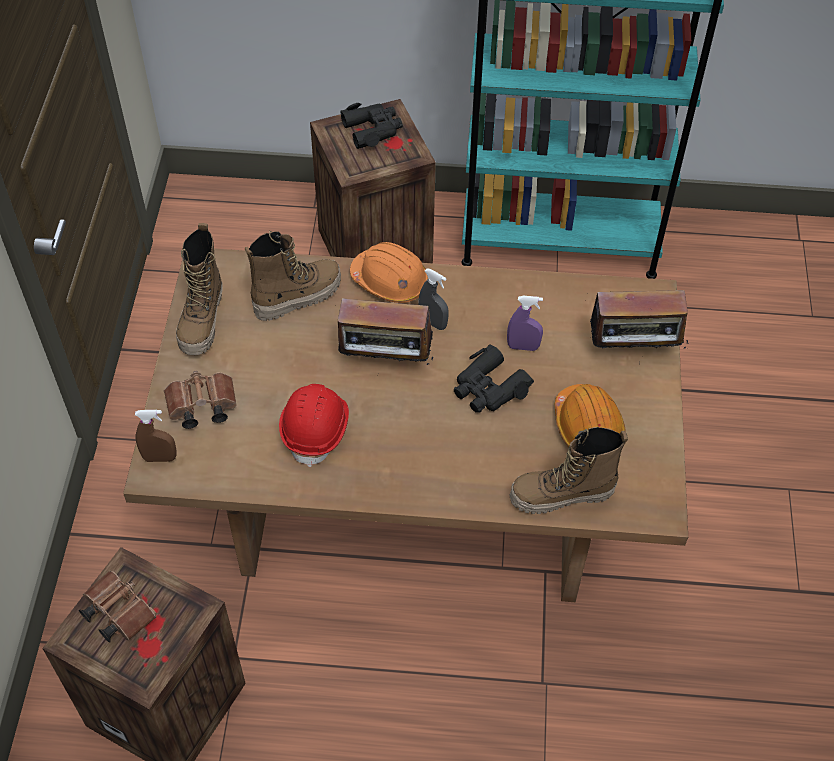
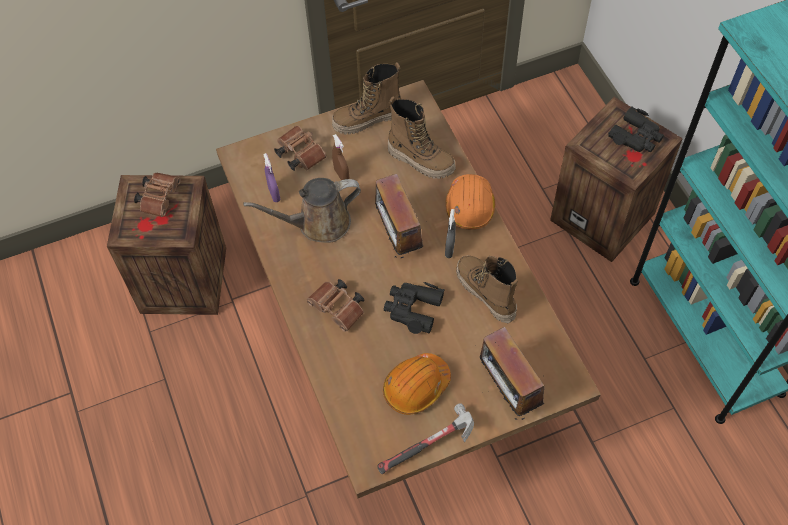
camera: 65 degrees right, 5 degrees up
(160, 458) = (250, 153): brown spray bottle -> brown spray bottle (341, 175)
(316, 429) = (318, 223): red hard hat -> brown watering can
(448, 457) = (339, 310): none -> brown binoculars
(523, 347) = (464, 314): purple spray bottle -> purple spray bottle (274, 194)
(561, 496) = (346, 394): boot -> boot (485, 293)
(663, 445) = (429, 445): none -> hammer

